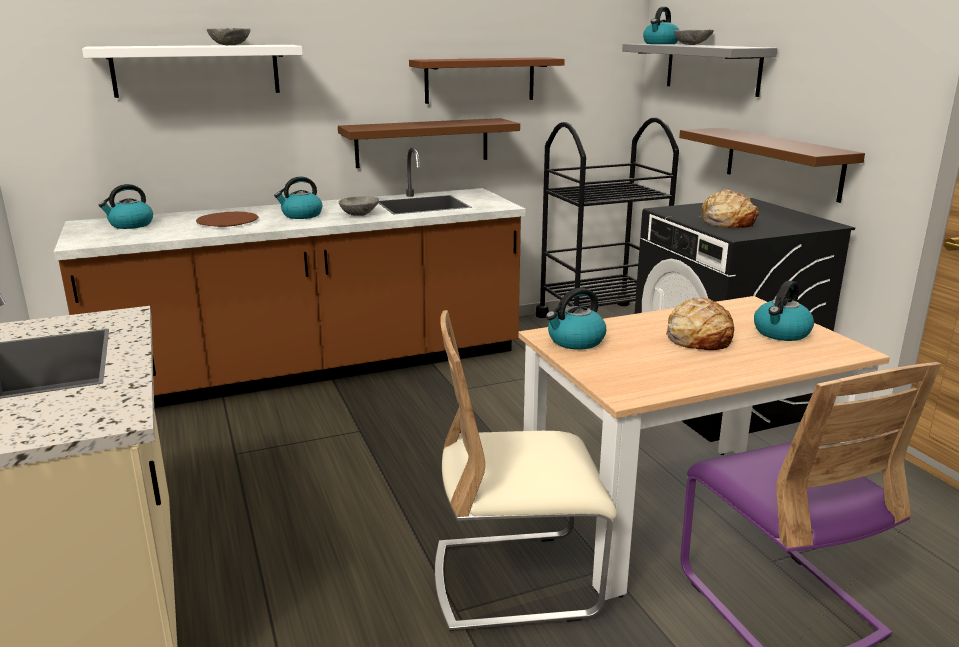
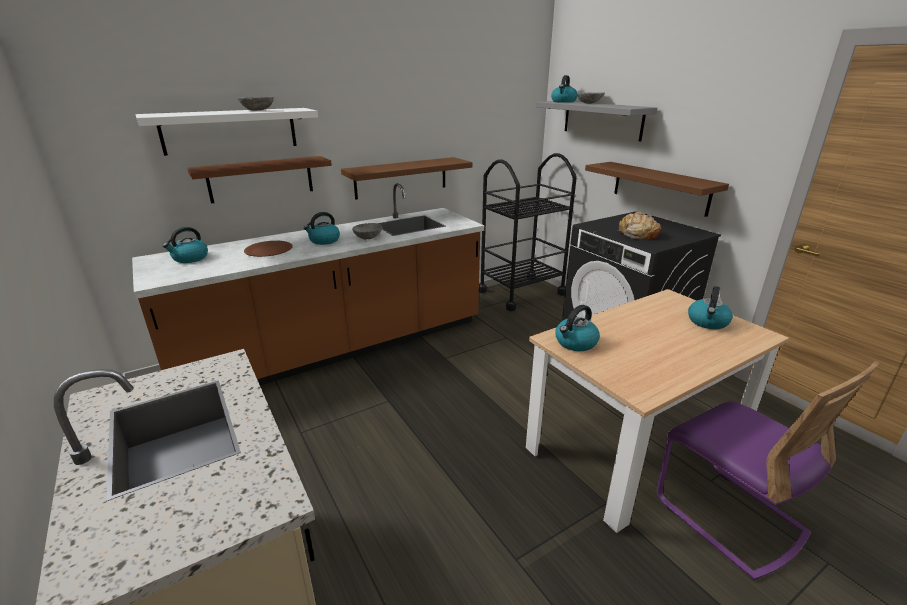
camera: 10 degrees left, 5 degrees up
(480, 80) = (439, 130): brown shelf -> brown shelf (261, 179)
(515, 579) = (547, 522): beige chair -> none
(698, 337) = (657, 331): bread -> none

